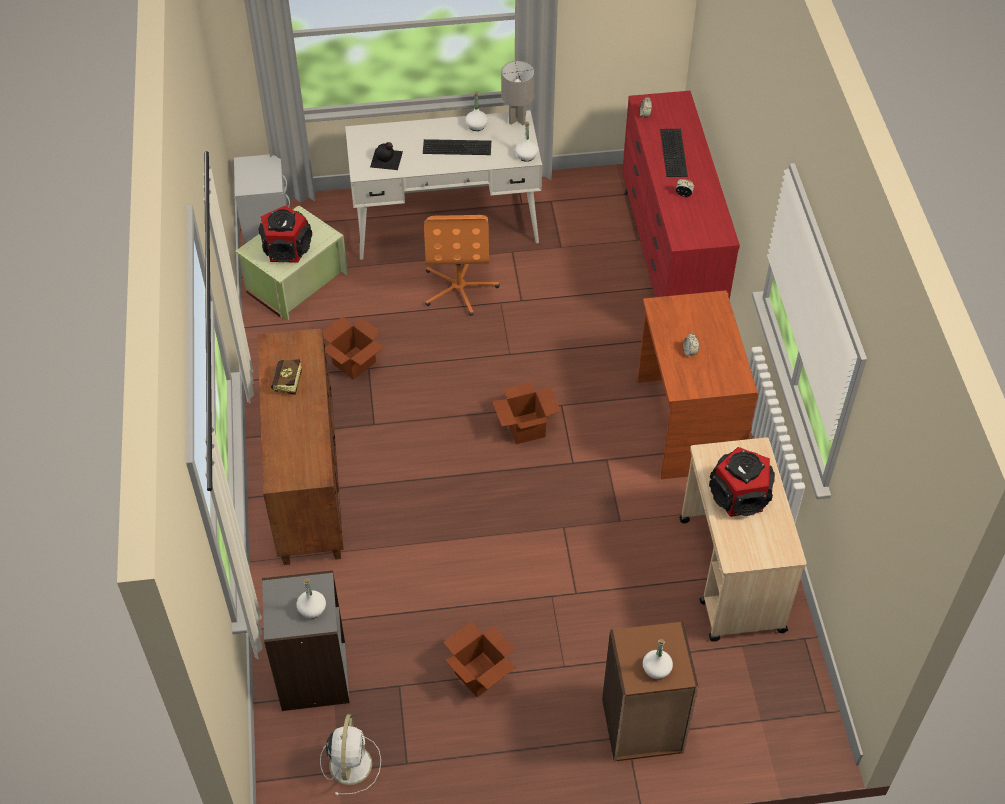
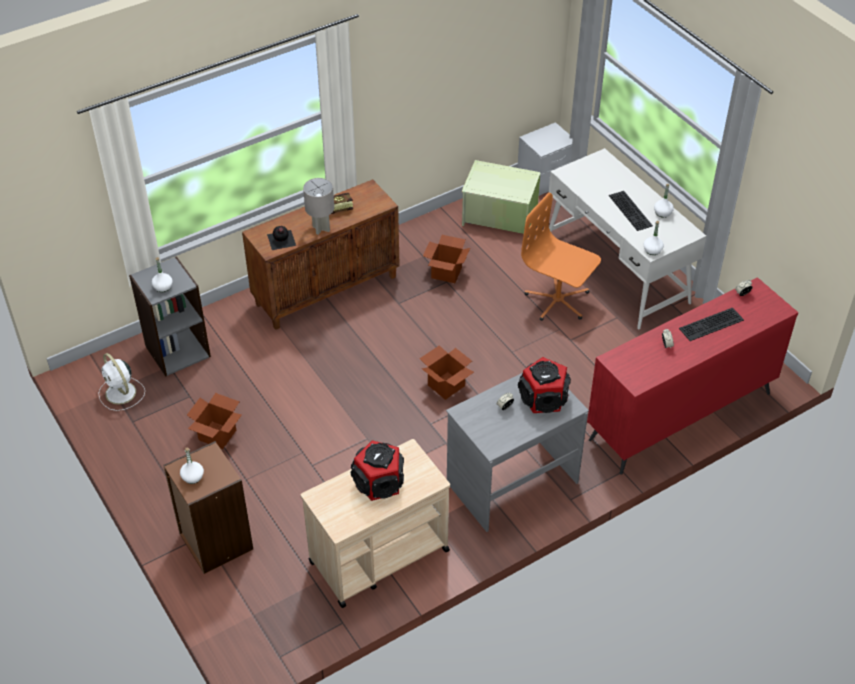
camera: 65 degrees right, 5 degrees down
(287, 248) = (494, 182): speaker -> speaker (544, 399)
(350, 762) = (121, 394): white fan -> white fan turned 75 degrees clockwise
(387, 159) = (587, 180): black bottle -> black bottle (281, 240)
(459, 287) = (557, 301): orange office chair -> orange office chair turned 60 degrees clockwise
(517, 119) = (688, 232): grey table lamp -> grey table lamp (321, 228)
(686, 424) = (511, 481): brown desk -> grey desk

